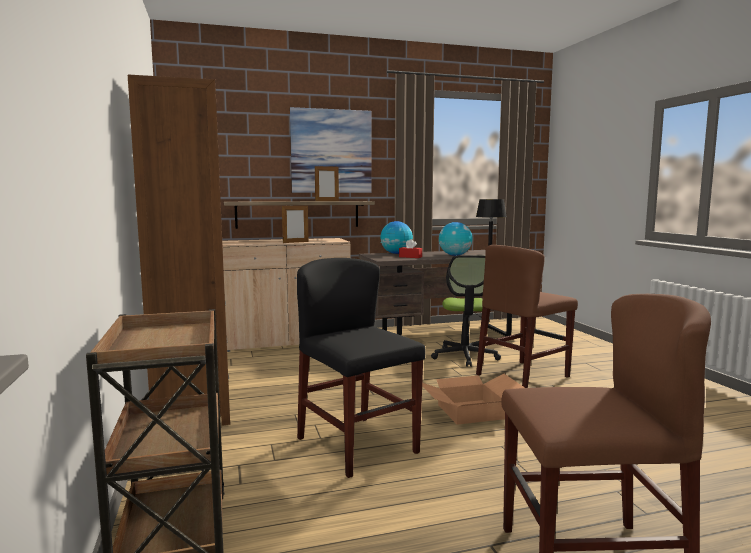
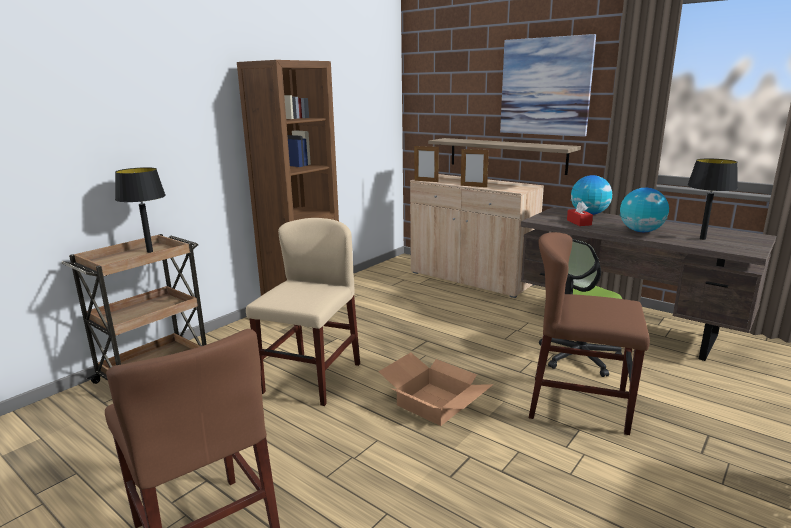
camera: 55 degrees right, 10 degrees up
(161, 333) = (150, 251): none -> black table lamp
(327, 201) = (527, 144): picture frame -> picture frame (426, 181)
(357, 445) = (311, 378): black chair -> beige chair

